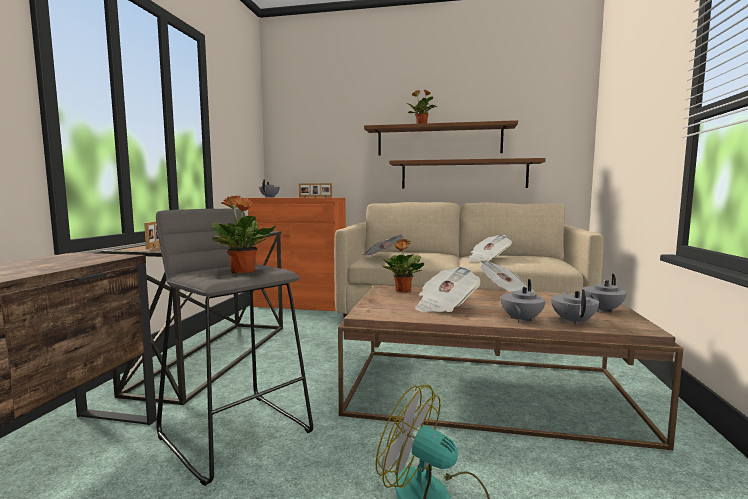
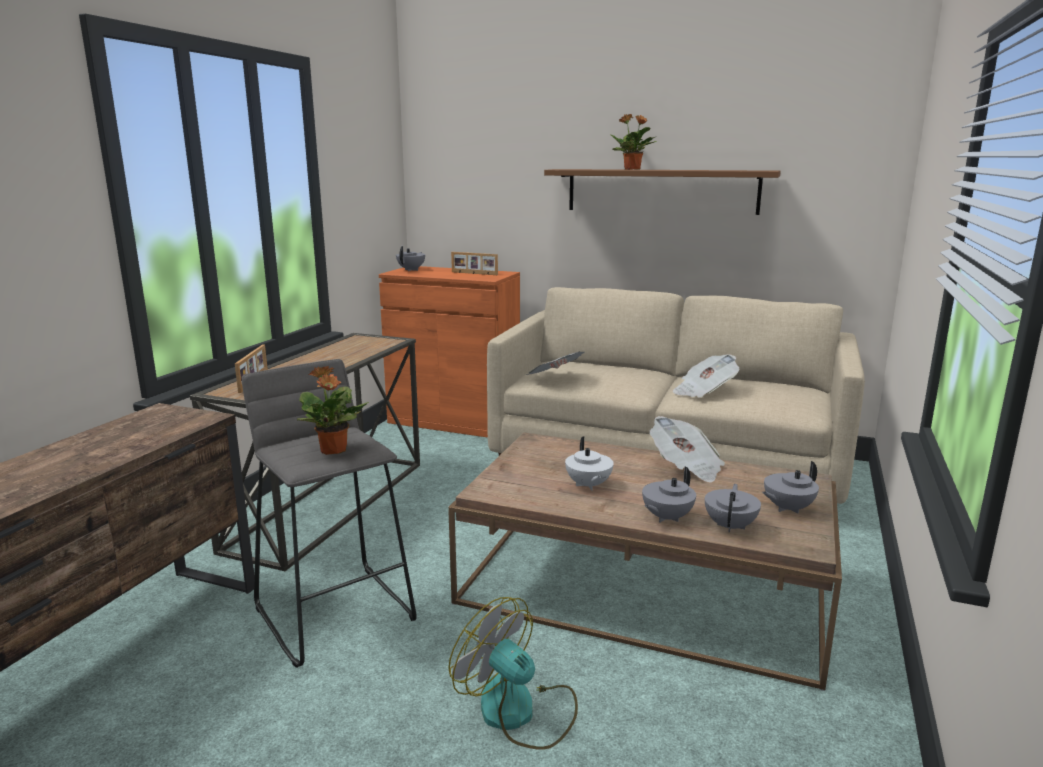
camera: 10 degrees right, 10 degrees up
(402, 291) = (553, 449): potted plant -> none
(445, 307) = (588, 485): newspaper -> white teapot
(463, 174) = (697, 245): brown shelf -> none

